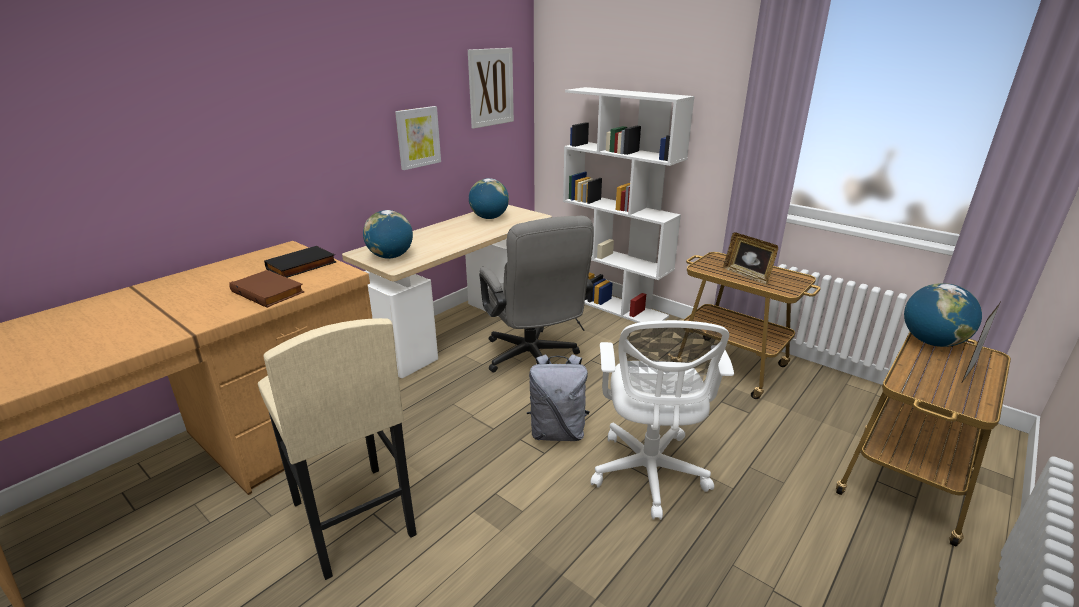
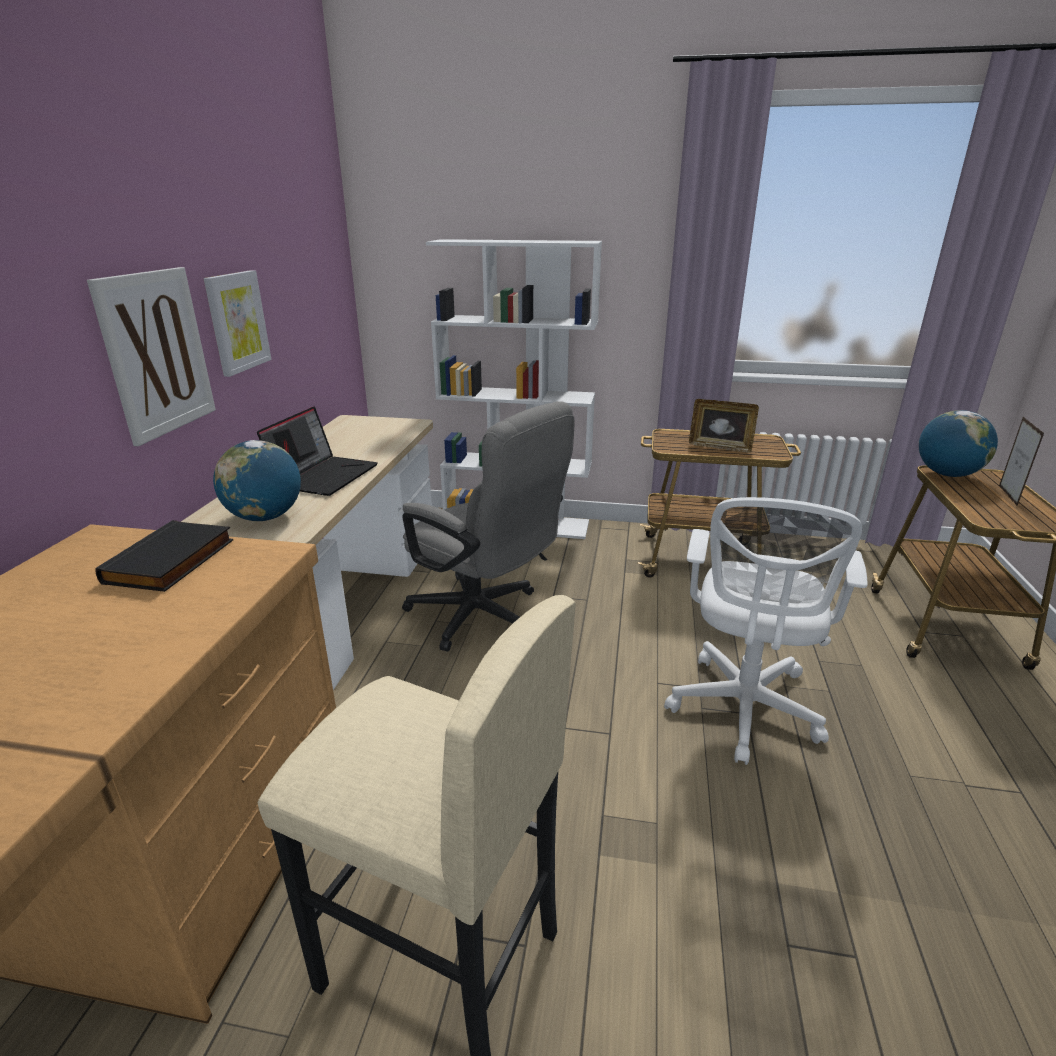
camera: 30 degrees left, 0 degrees up
(269, 291) = (166, 622): brown book -> none
(446, 239) = (324, 475): none -> laptop
(489, 218) = (350, 436): globe -> none
(491, 87) = (308, 243): picture -> picture (157, 353)
(557, 432) = (599, 700): grey backpack -> none
(649, 475) = (743, 711): white office chair -> white office chair turned 45 degrees clockwise

